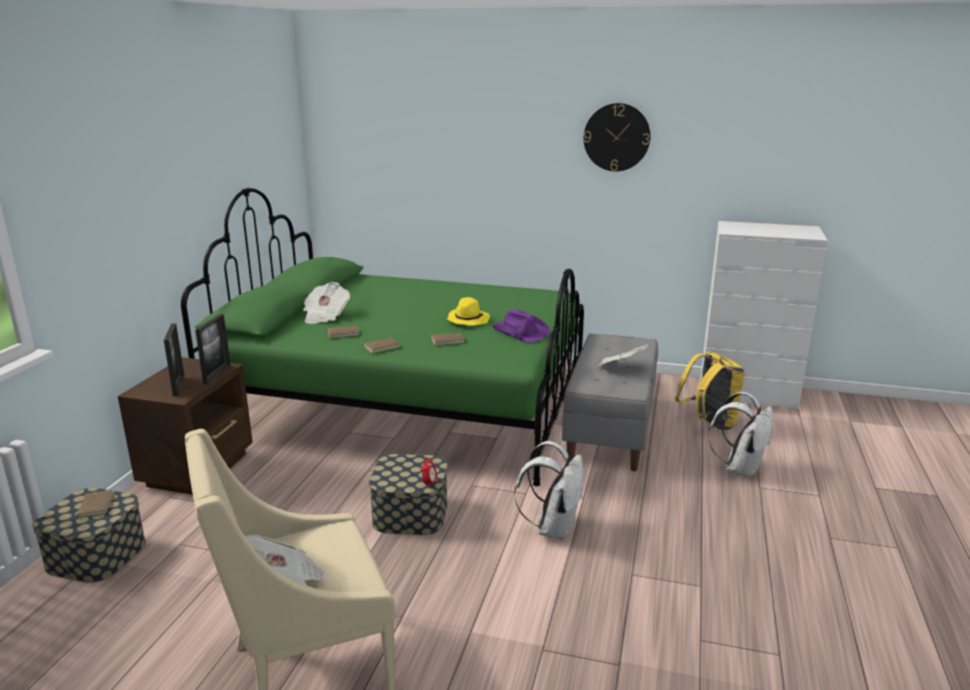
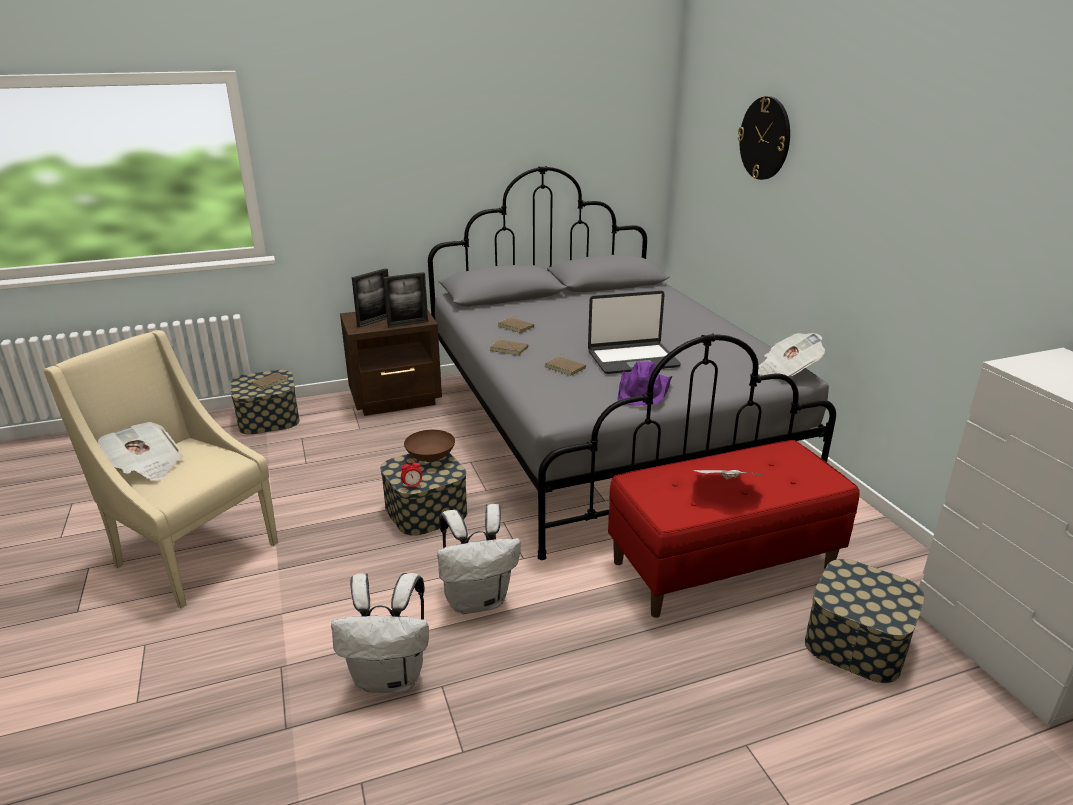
camera: 55 degrees right, 5 degrees up
(325, 316) = (543, 308): newspaper -> newspaper (786, 371)
(396, 463) = (431, 458): none -> brown bowl
(408, 404) = (602, 431): green bed -> grey bed
(467, 320) = (632, 359): yellow hat -> laptop
(610, 429) = (722, 564): grey bench -> red bench
(616, 137) = (947, 170): wall clock -> wall clock (765, 138)
(708, 423) = (856, 641): yellow backpack -> storage box
(740, 469) = (772, 710): white backpack -> white backpack (391, 677)

